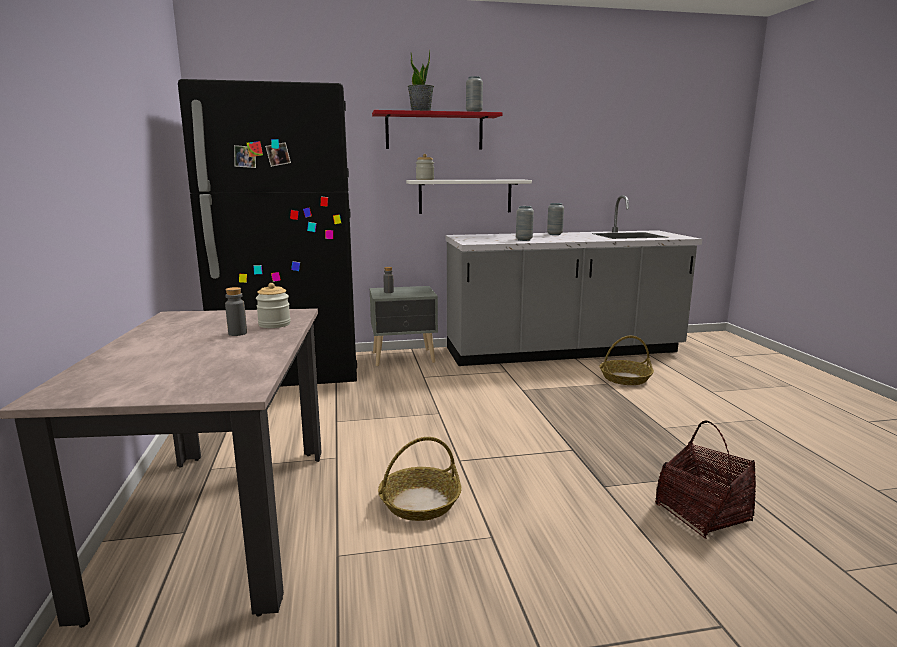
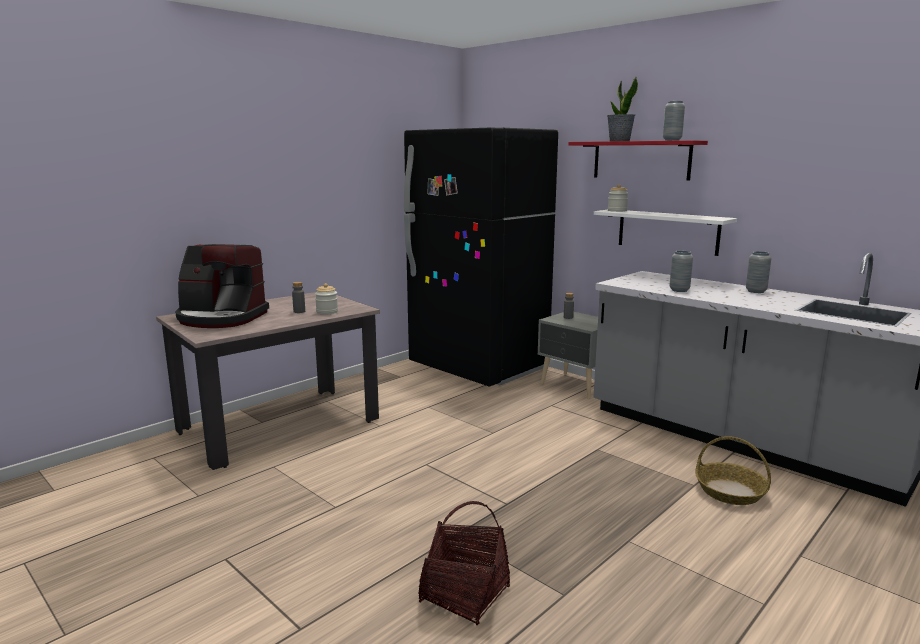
camera: 55 degrees right, 0 degrees up
(155, 370) = (221, 318): none -> coffee machine
(420, 502) = (353, 470): basket -> none

